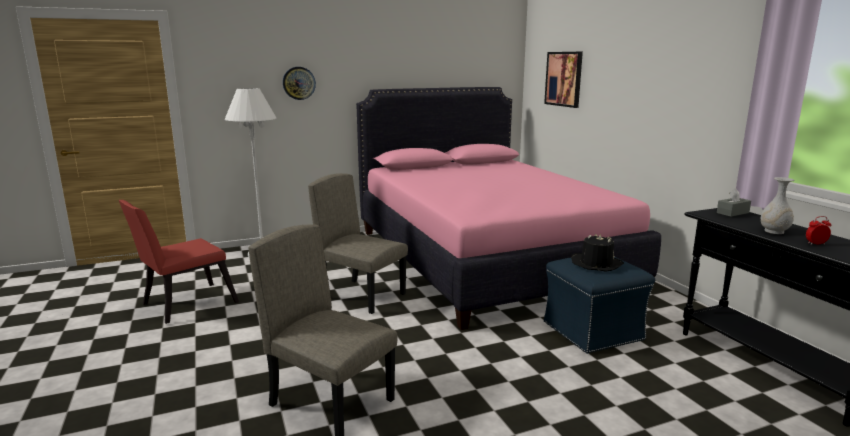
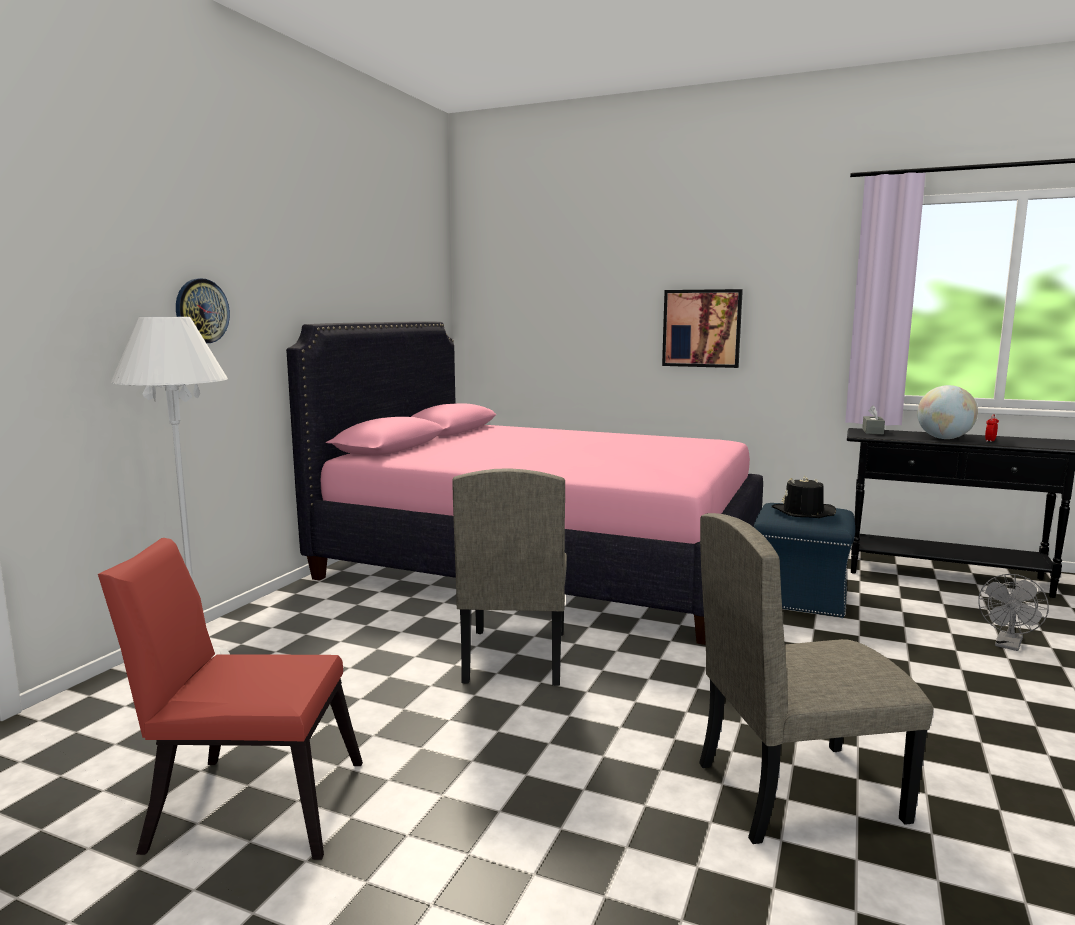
camera: 45 degrees left, 5 degrees down
(184, 304) = (247, 803): red chair -> red chair turned 90 degrees clockwise
(362, 295) = (514, 657): beige chair -> beige chair turned 75 degrees counterclockwise
(564, 79) = (542, 307): picture -> picture (701, 328)
(672, 424) = (1008, 645): none -> grey fan
(774, 231) = (944, 438): white vase -> globe

